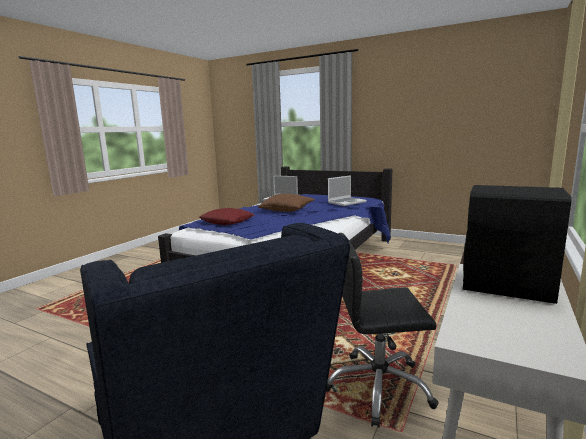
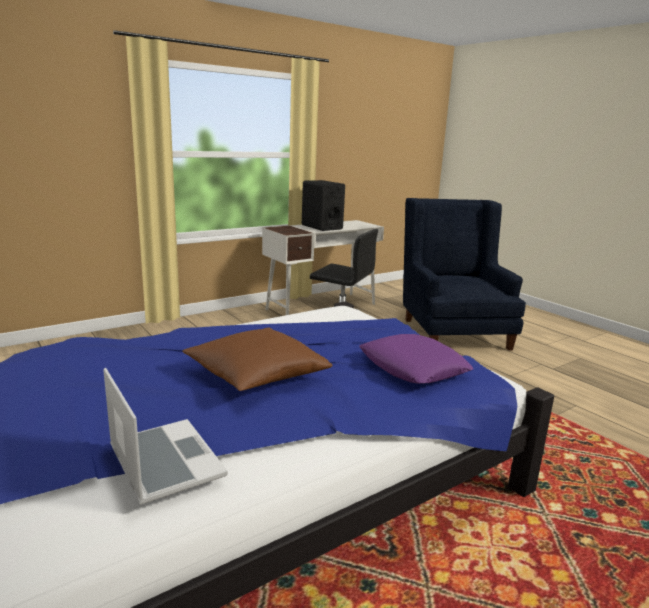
camera: 155 degrees left, 5 degrees up
(227, 221) = (412, 367): red pillow -> purple pillow
(347, 202) = (91, 361): laptop -> none

